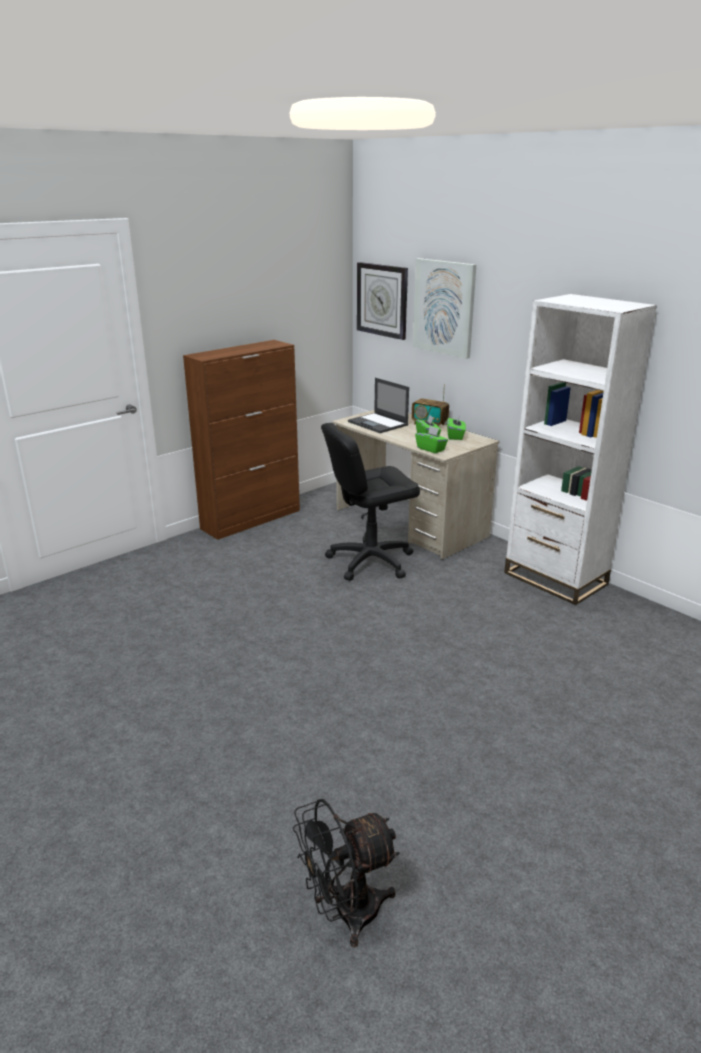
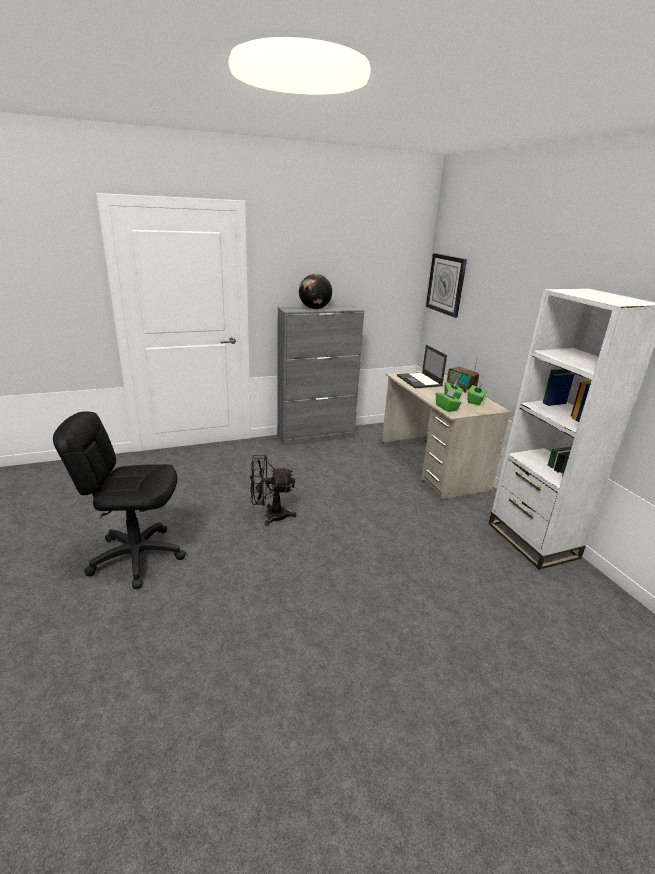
camera: 20 degrees right, 0 degrees up
(233, 351) = (314, 309): none -> globe
(251, 519) = (316, 436): brown cabinet -> grey cabinet
(345, 913) = (169, 795): black fan -> black fan (270, 515)
(370, 561) = (383, 487): black office chair -> black office chair (137, 556)
(444, 307) = (488, 293): picture -> none

